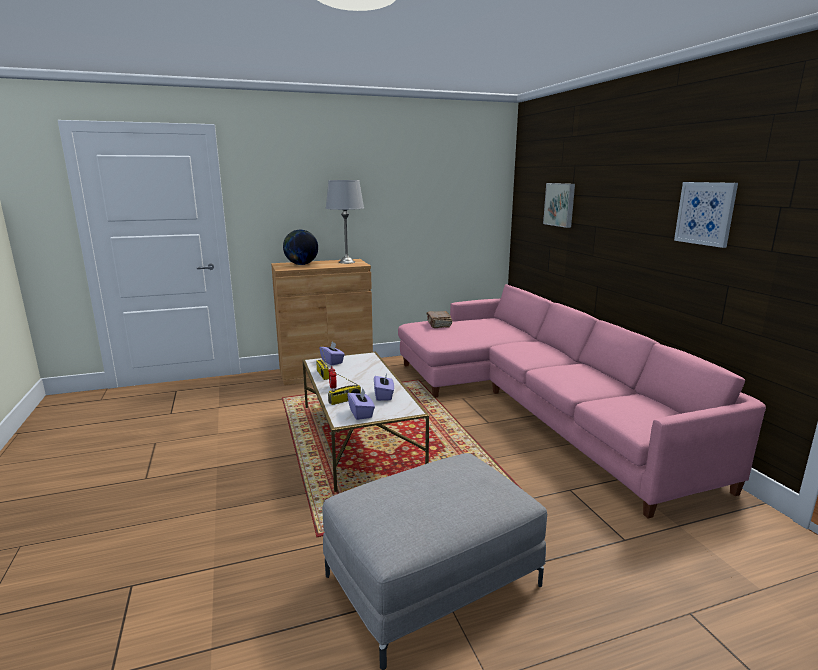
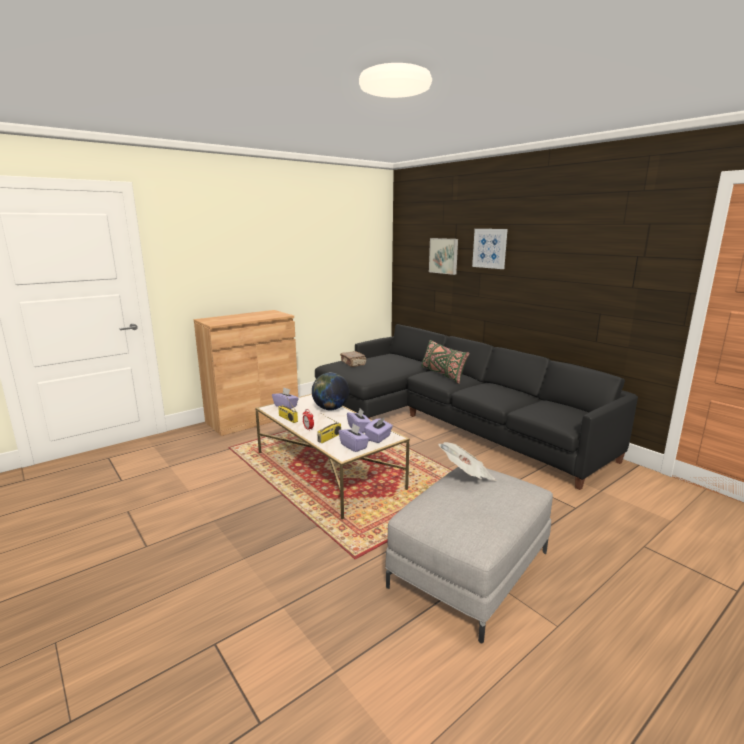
camera: 20 degrees left, 0 degrees up
(301, 264) = (227, 318): globe -> globe (330, 409)
(346, 262) = (267, 313): grey table lamp -> none
(395, 408) = (378, 438): none -> purple tissue box
(446, 466) = (466, 475): none -> newspaper
(532, 347) = (442, 374): none -> green pillow
(532, 402) = (446, 419): pink sofa -> black sofa
(705, 213) = (579, 261): picture -> picture (490, 248)

